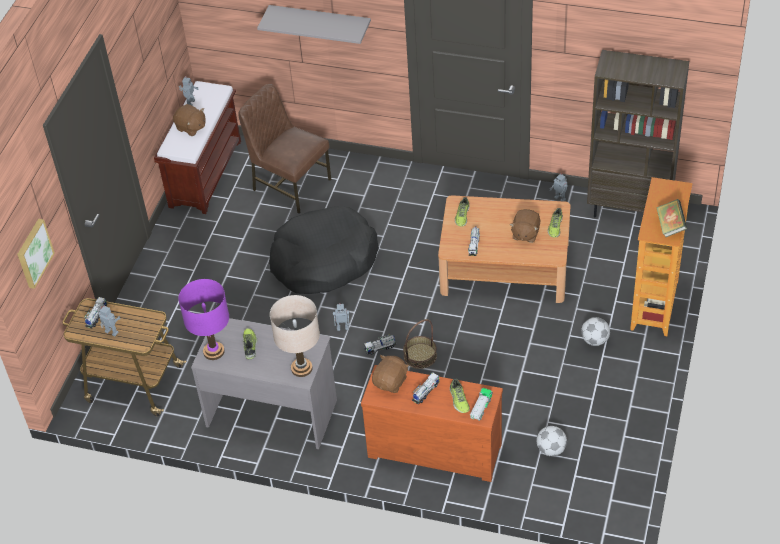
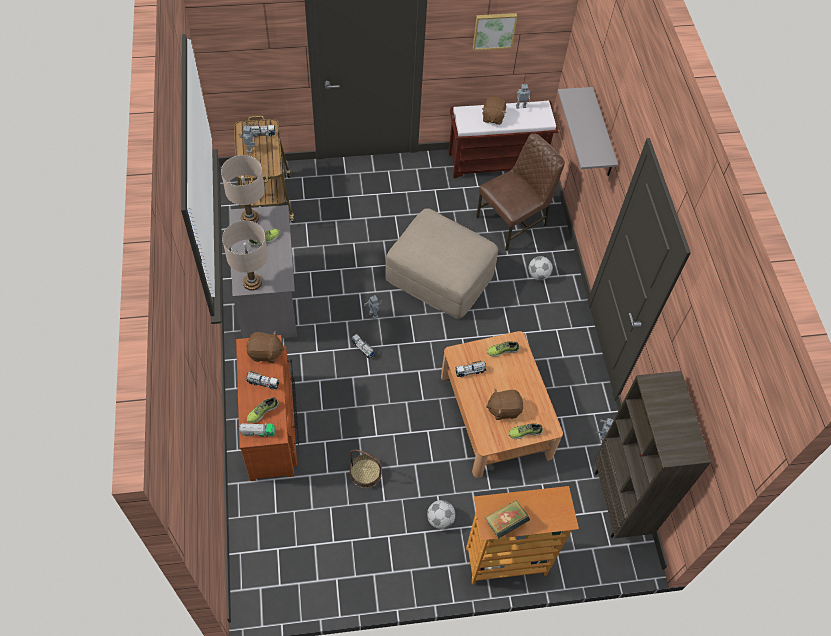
camera: 60 degrees right, 10 degrees up
(33, 253) = (240, 50): picture -> picture (494, 30)
(213, 351) = (250, 218): purple table lamp -> beige table lamp
(290, 185) = (513, 222): brown chair -> brown chair turned 45 degrees clockwise
(323, 261) = (440, 275): black dog bed -> beige ottoman
(420, 356) = (366, 381): basket -> basket (365, 473)
(551, 449) = (300, 519): football -> football (538, 275)

